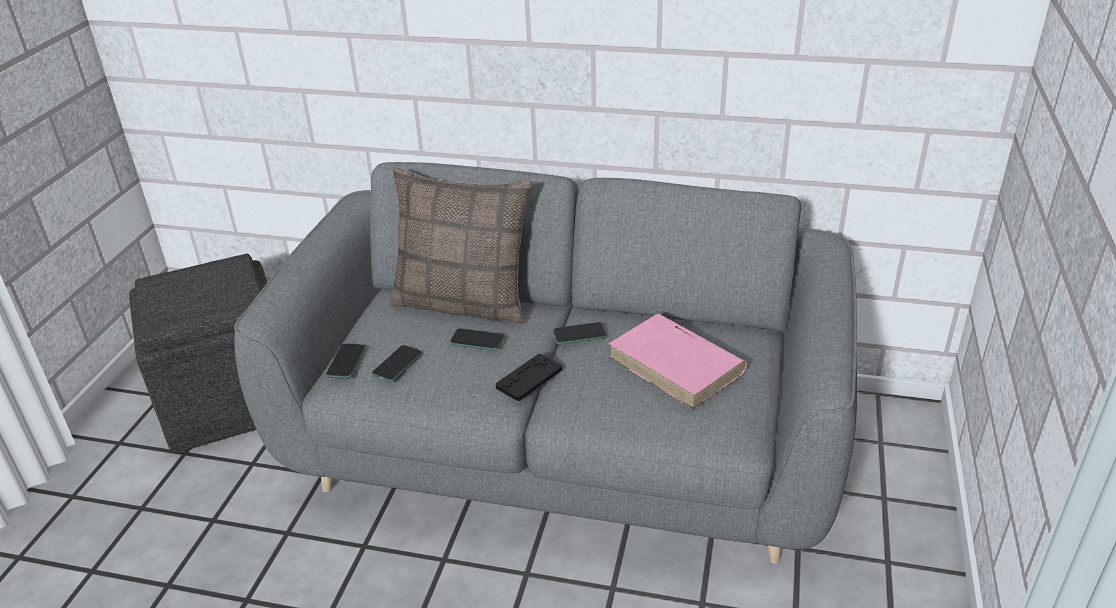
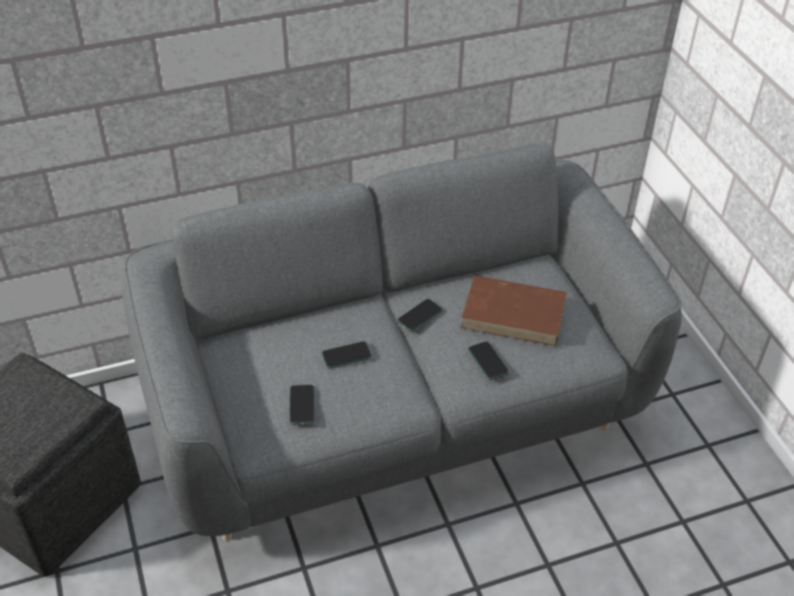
camera: 35 degrees left, 10 degrees up
(346, 362) = (254, 422): phone -> phone (488, 361)
(464, 302) = (297, 324): pillow -> none
(529, 378) = (415, 371): black game controller -> none
(677, 365) = (514, 314): pink book -> brown book

